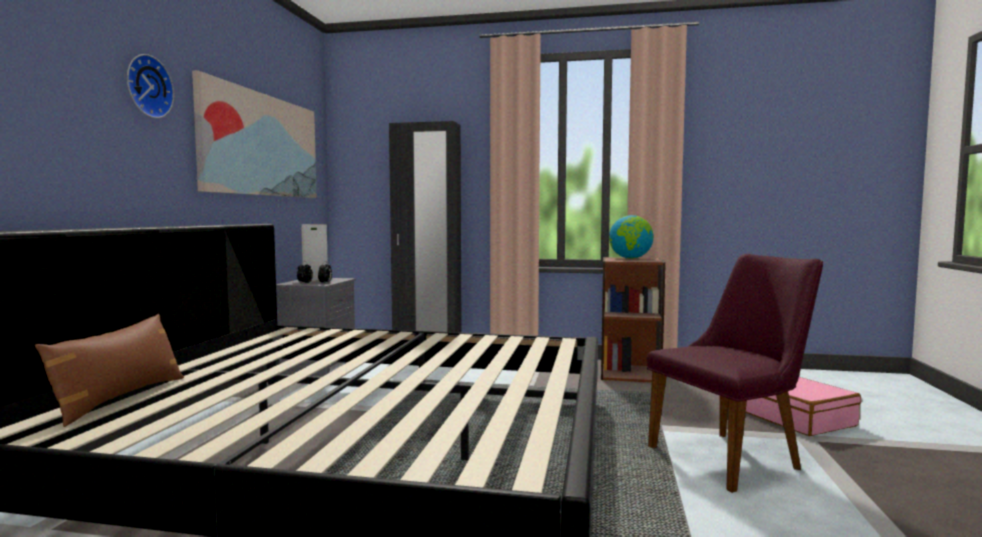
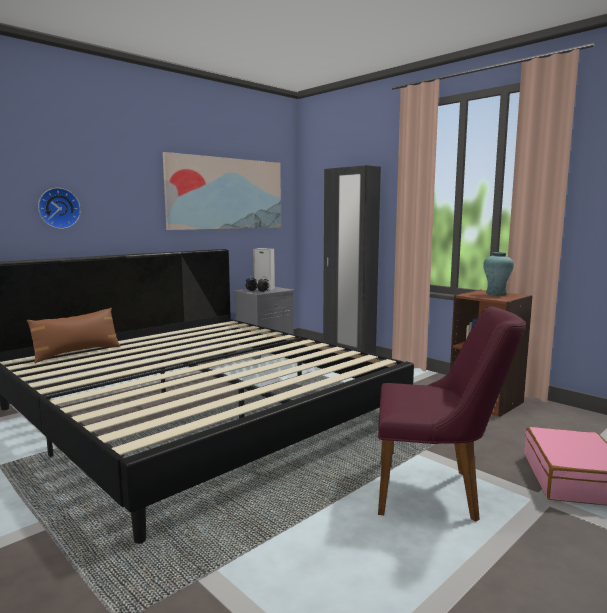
camera: 35 degrees right, 5 degrees up
(146, 87) = (126, 168): wall clock -> wall clock (58, 208)
(630, 258) = (496, 293): globe -> turquoise vase

